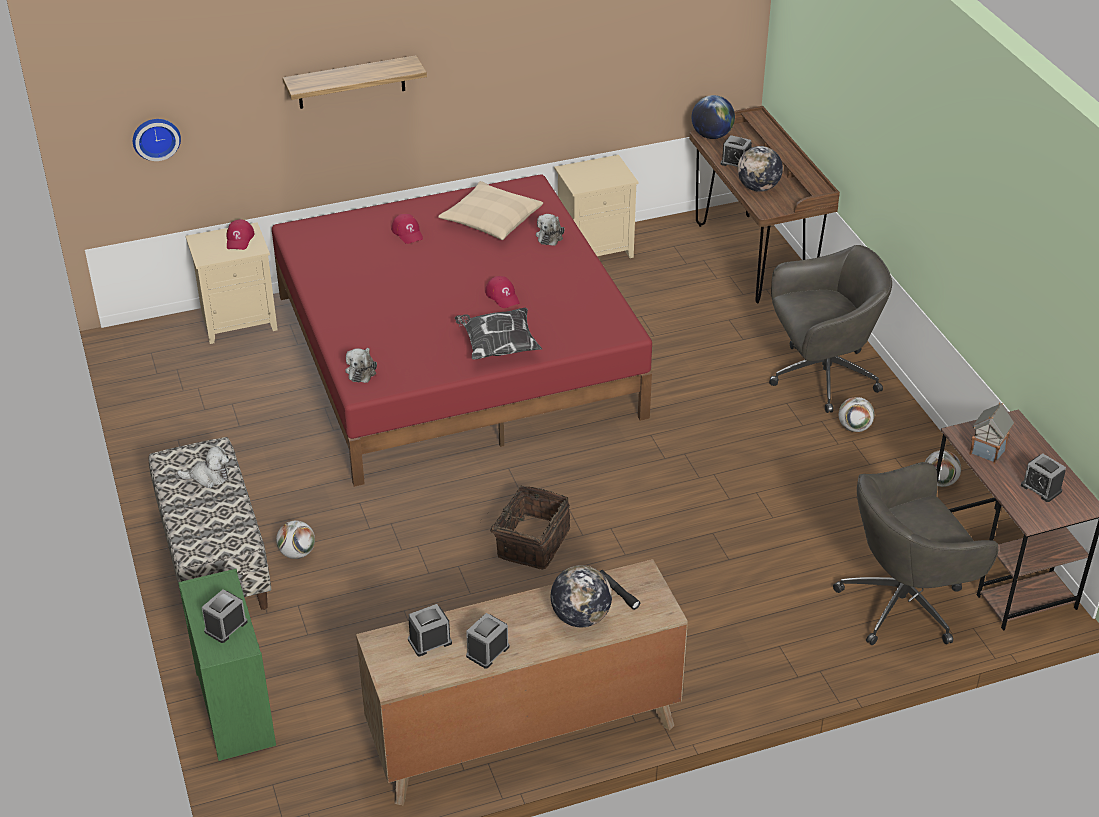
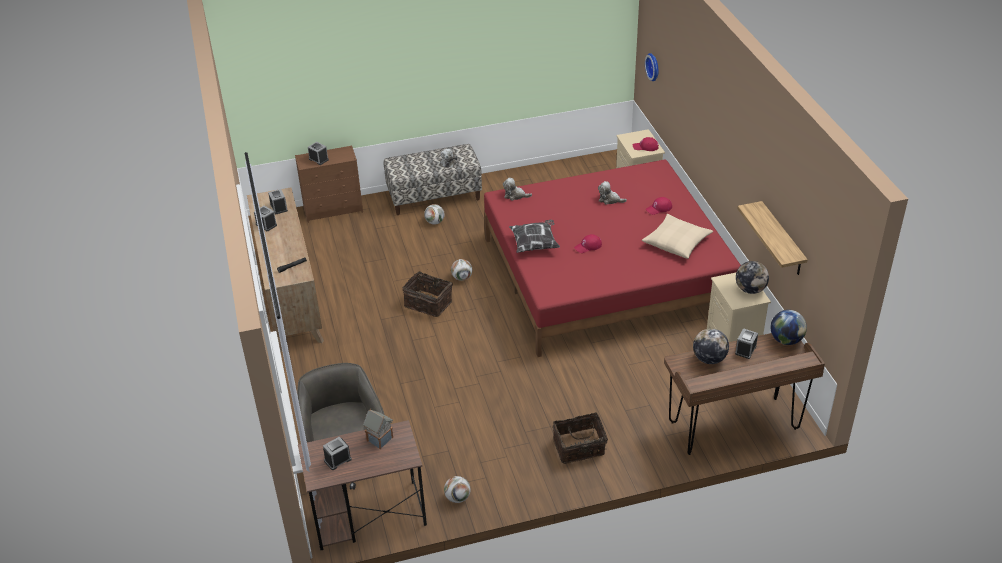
camera: 95 degrees right, 0 degrees up
(234, 707) = (334, 209): green dresser -> brown dresser
(351, 82) = (703, 114): shelf -> shelf (782, 240)
(550, 236) = (659, 267): plush toy -> plush toy (610, 200)
(580, 617) = (279, 253): globe -> globe (750, 289)
(821, 377) = (579, 448): grey office chair -> basket
(854, 427) = (520, 459): football -> football (462, 278)

